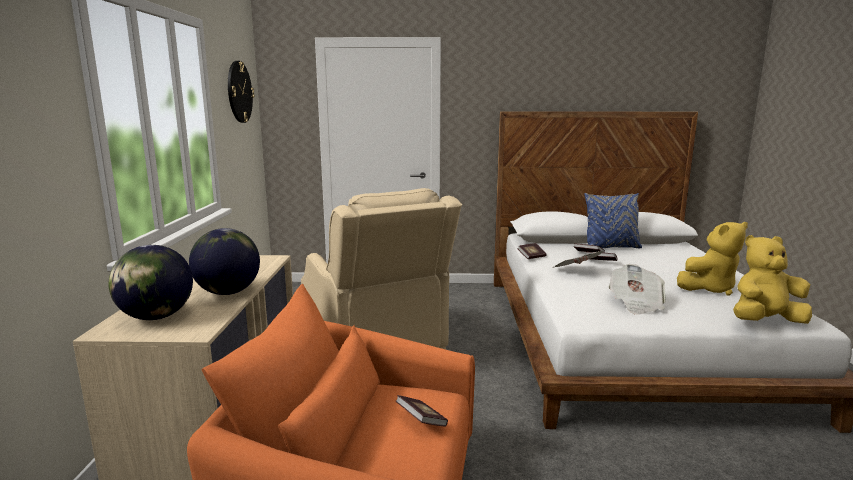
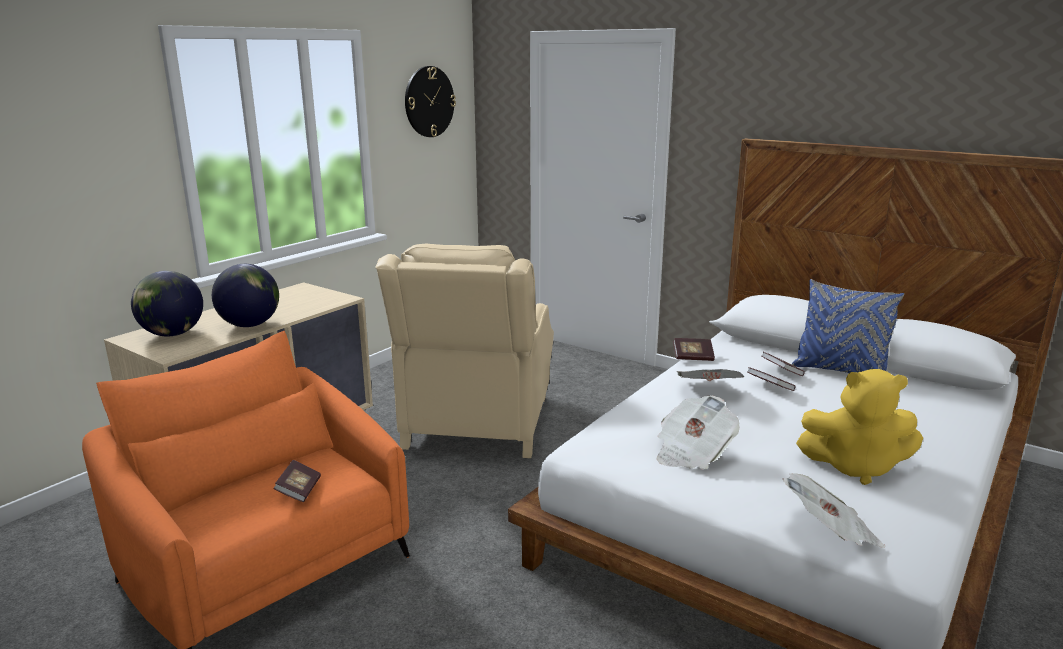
camera: 35 degrees right, 5 degrees up
(765, 321) = (830, 533): yellow plush toy -> newspaper

